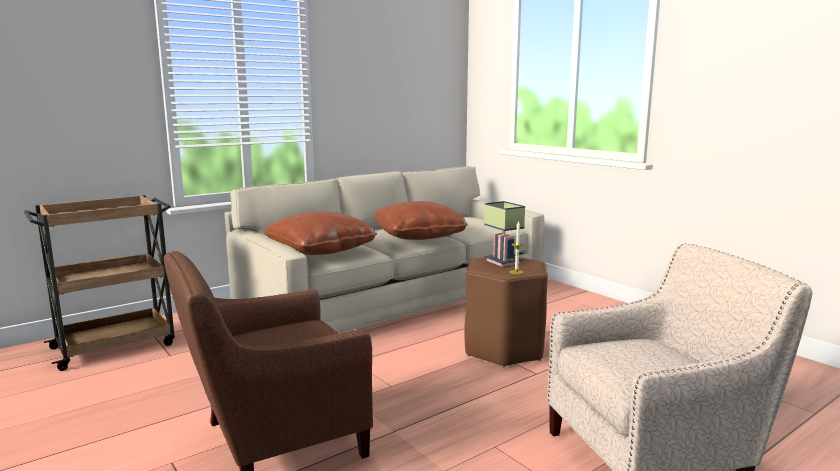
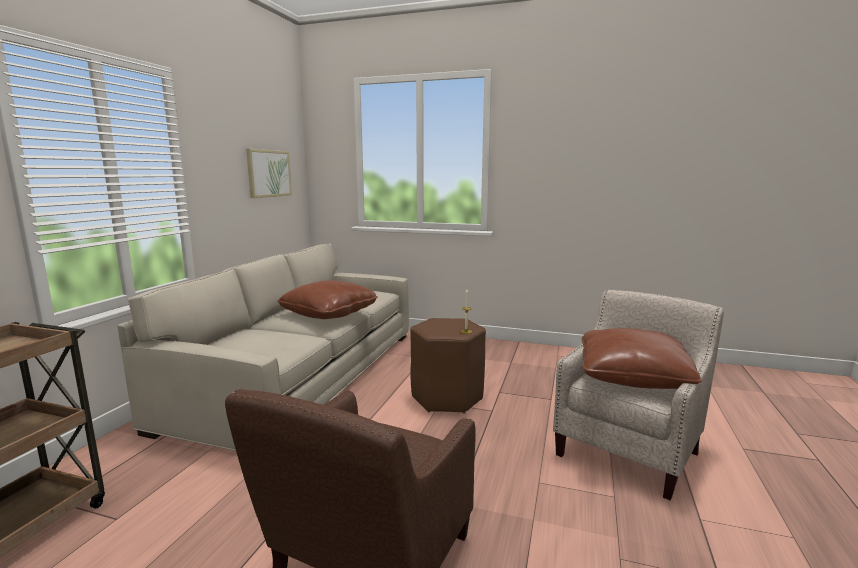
camera: 35 degrees left, 0 degrees up
(321, 250) = (259, 346): brown pillow -> brown pillow (632, 376)
(413, 88) = (269, 173): none -> picture
(504, 262) = (443, 324): table lamp -> none

